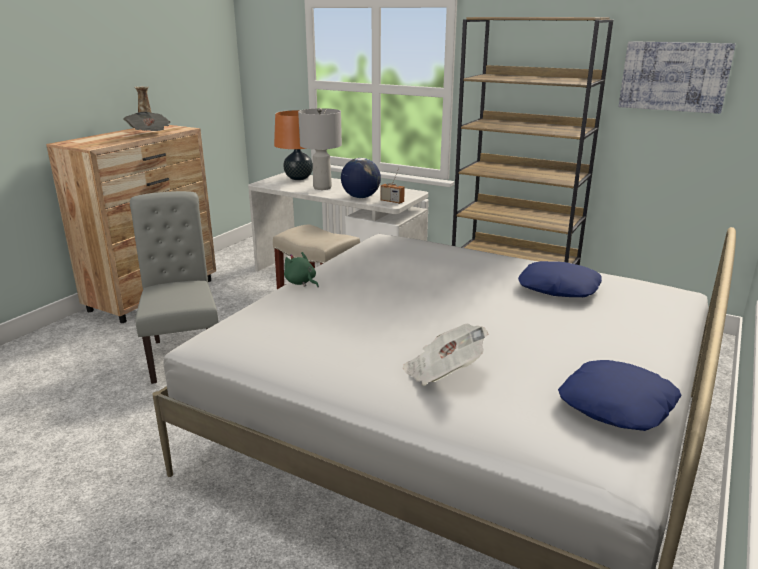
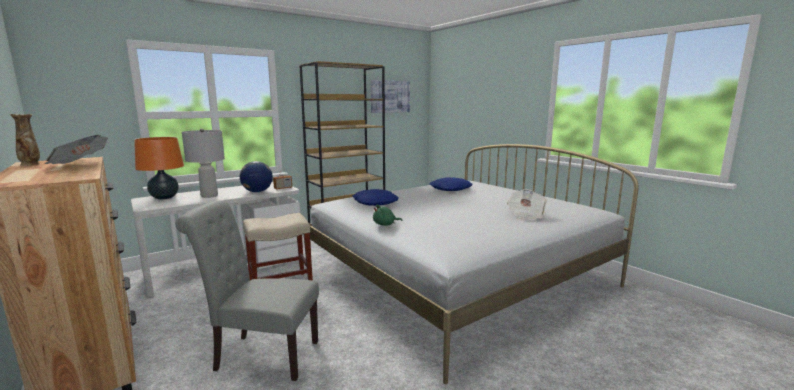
camera: 65 degrees left, 10 degrees down
(615, 404) = (558, 201): blue pillow -> blue pillow (374, 203)

